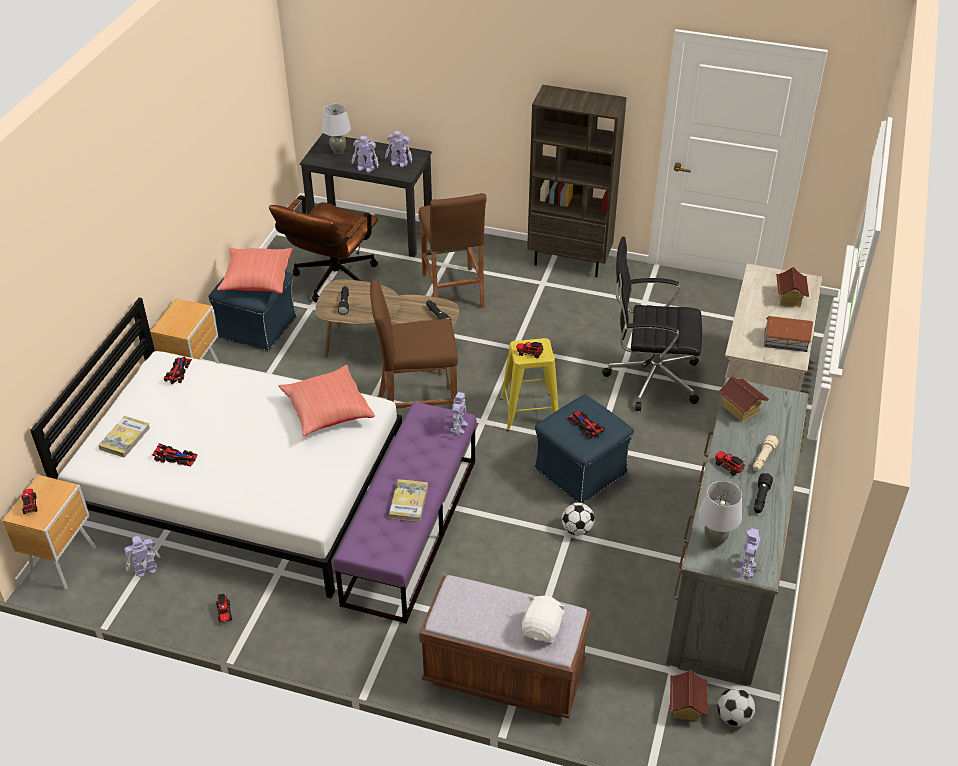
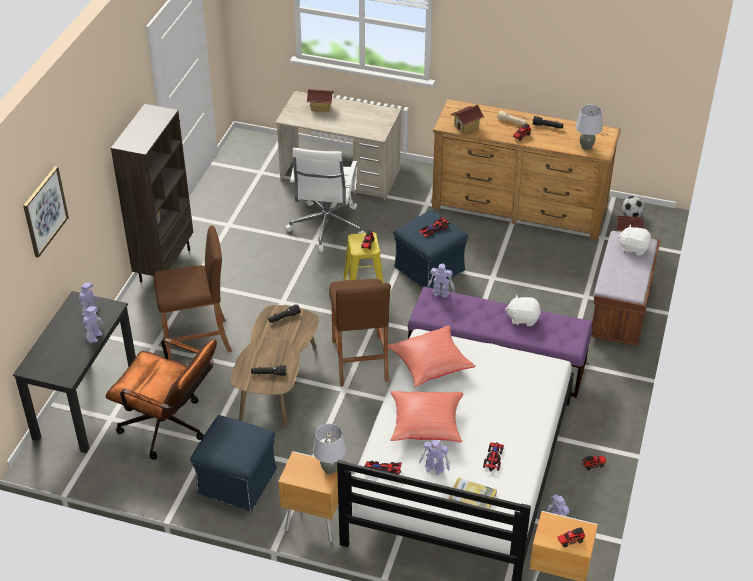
camera: 90 degrees left, 0 degrees up
(257, 281) = (234, 436): red pillow -> red pillow (426, 426)
(338, 151) = (55, 359): grey table lamp -> grey table lamp (330, 469)
(408, 502) = (523, 318): book -> white plush toy
(416, 48) = (44, 211): none -> picture
(577, 529) = (488, 273): football -> none
(650, 378) = (326, 228): black office chair -> white office chair
(727, 572) = (519, 207): grey dresser -> brown dresser
(745, 569) = (606, 137): toy robot -> toy robot (434, 468)
(785, 340) = (368, 114): toy house -> none

